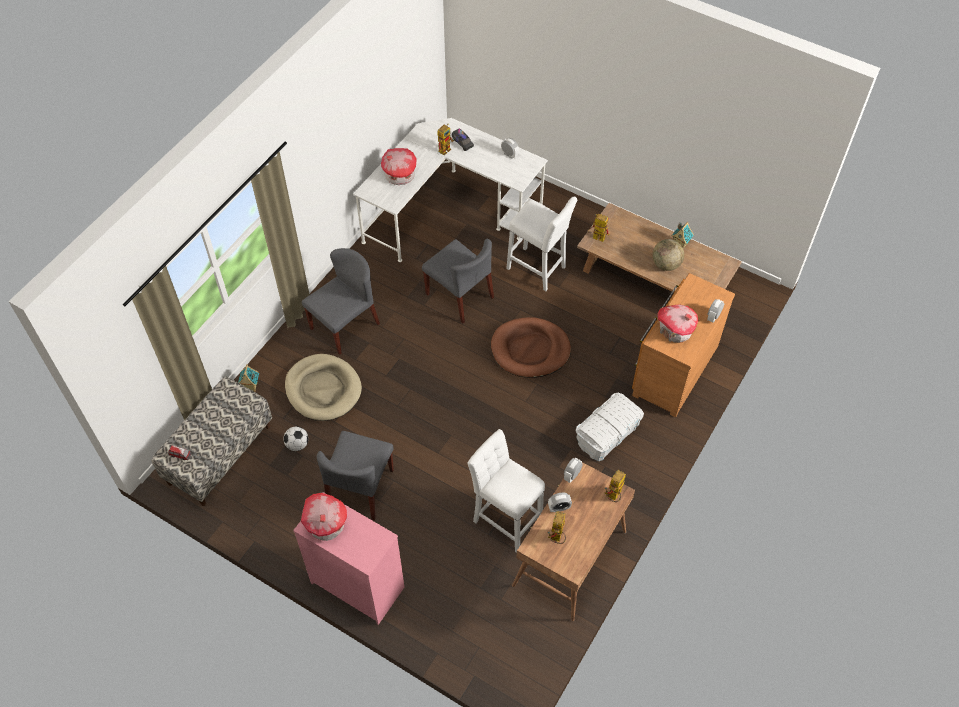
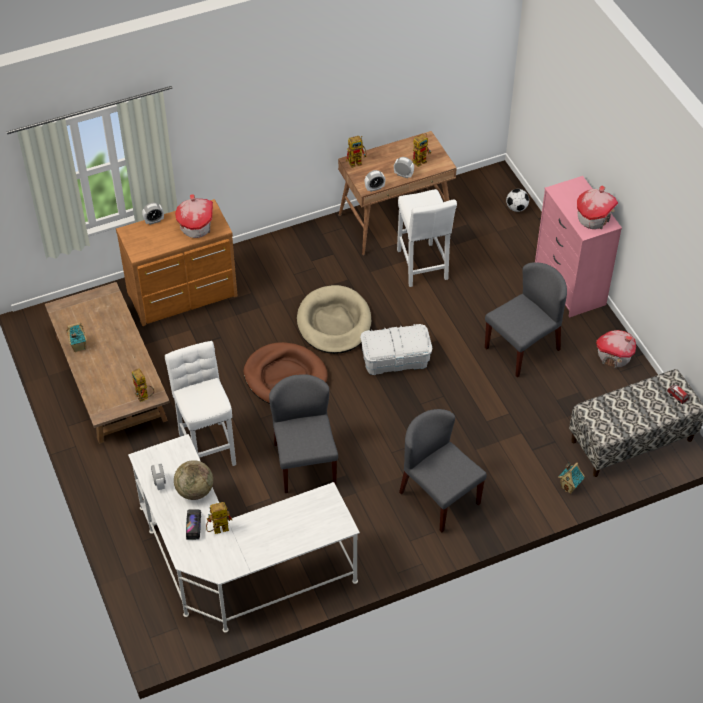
camera: 145 degrees left, 5 degrees down
(297, 444) = (555, 411): football -> football (516, 208)
(323, 389) = (501, 447): beige dog bed -> beige dog bed (334, 323)
(345, 325) = (439, 497): grey chair -> grey chair turned 60 degrees clockwise
(399, 176) = (294, 524): toy house -> toy house (614, 357)
(607, 435) = (287, 279): white storage box -> white storage box (395, 359)
(666, 264) = (111, 337): globe -> globe (195, 491)

